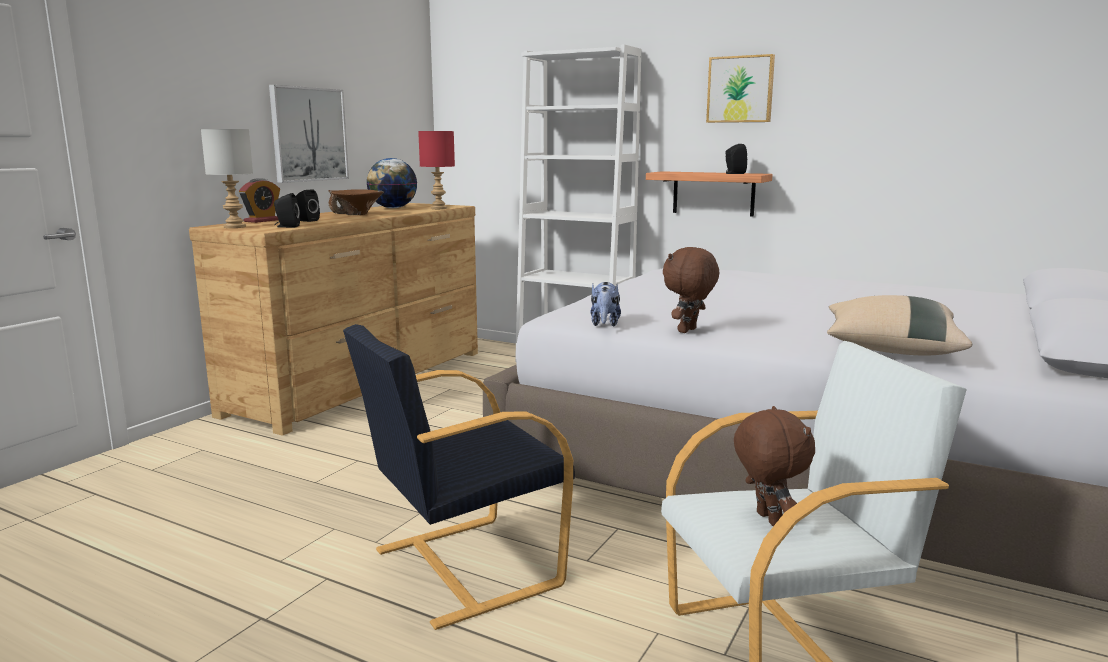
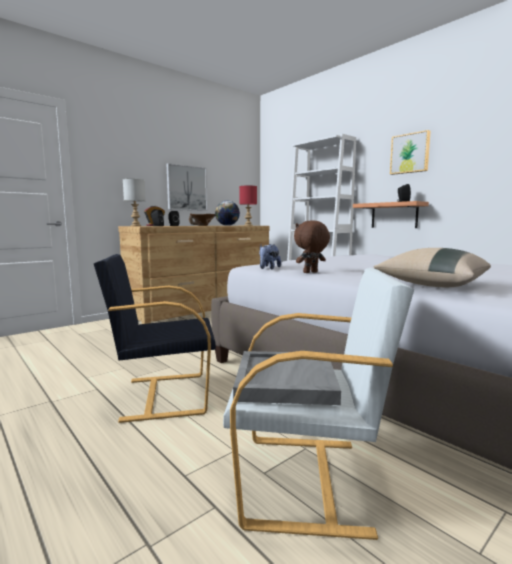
camera: 20 degrees right, 5 degrees down
(767, 519) = (284, 380): brown plush toy -> grey tray

